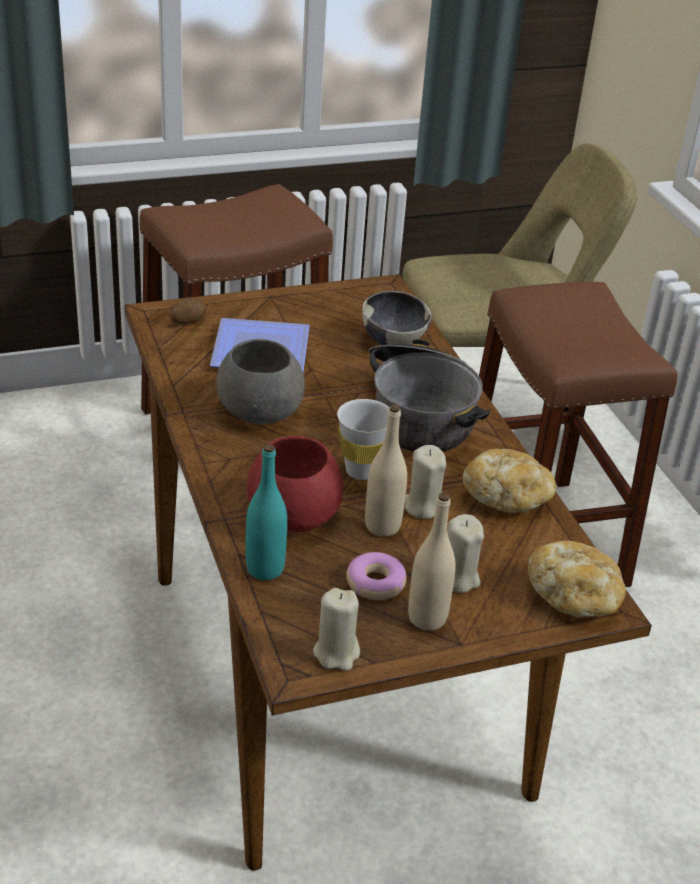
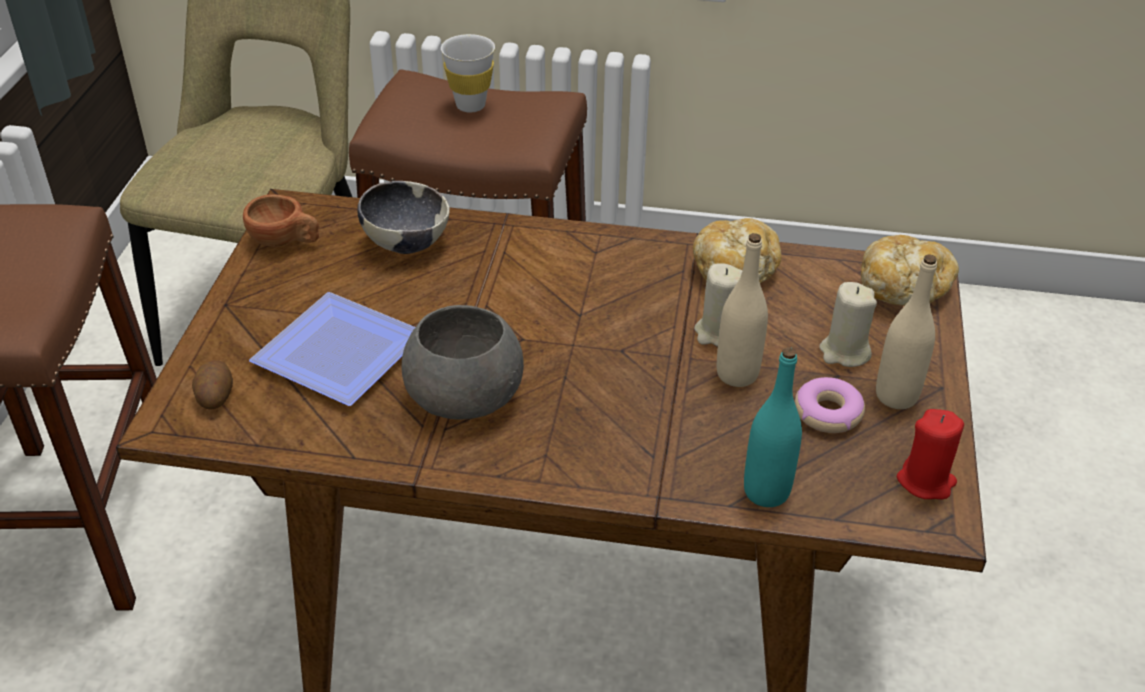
camera: 60 degrees left, 5 degrees up
(293, 515) = (683, 436): red bowl -> none
(336, 653) = (926, 481): beige candle -> red candle
(350, 296) = (285, 241): none -> brown cup
(361, 471) = (633, 355): white cup -> white cup (470, 105)
(420, 414) = (558, 275): cooking pot -> none

